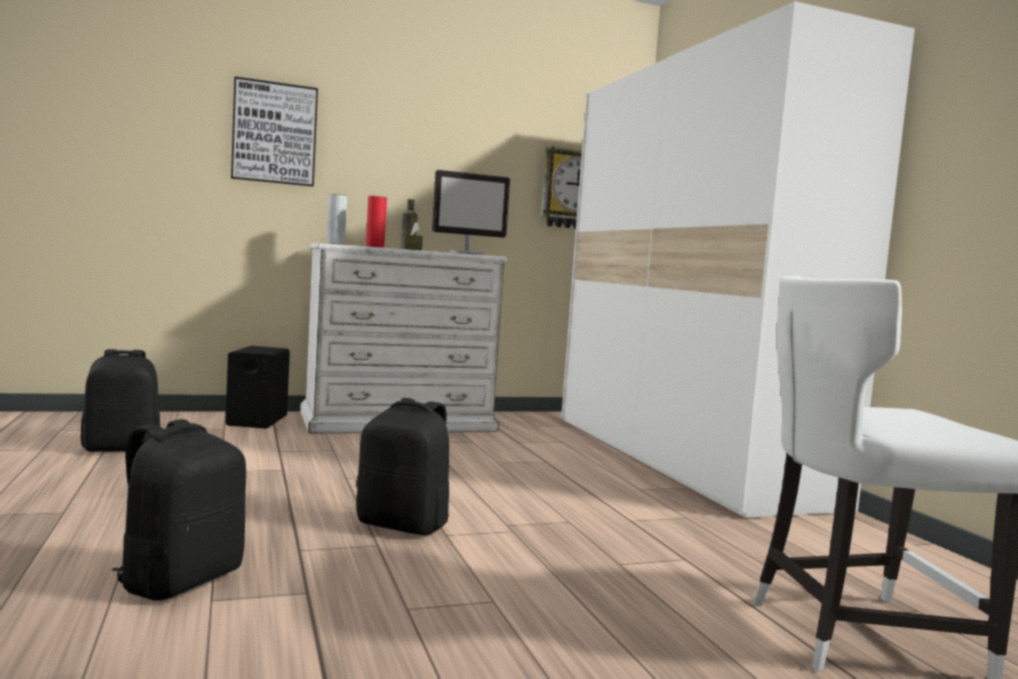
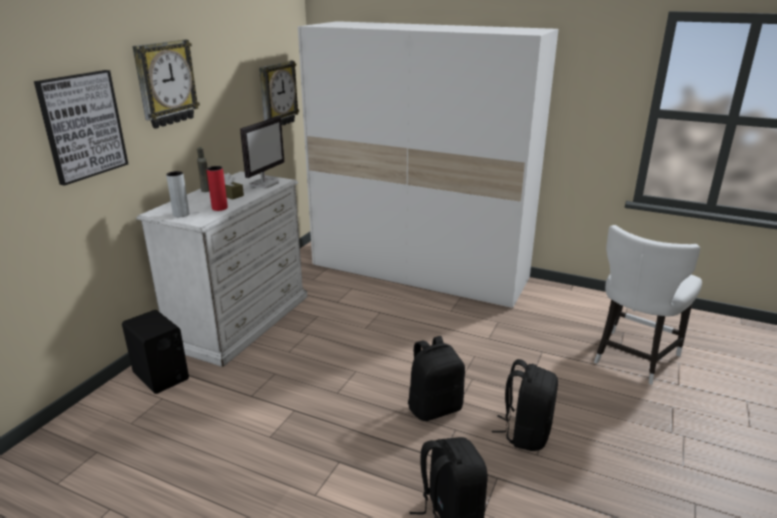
camera: 45 degrees left, 20 degrees up
(121, 448) = (158, 465): black backpack -> black backpack (525, 433)
(392, 124) = (165, 83): none -> wall clock

